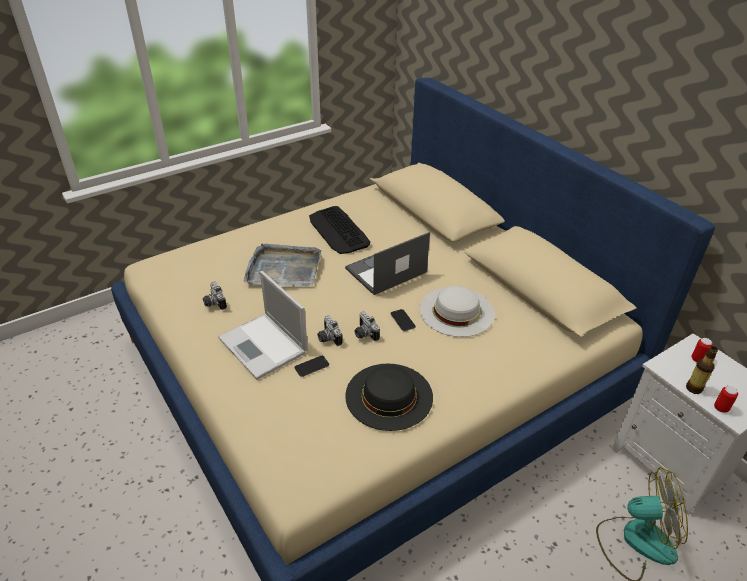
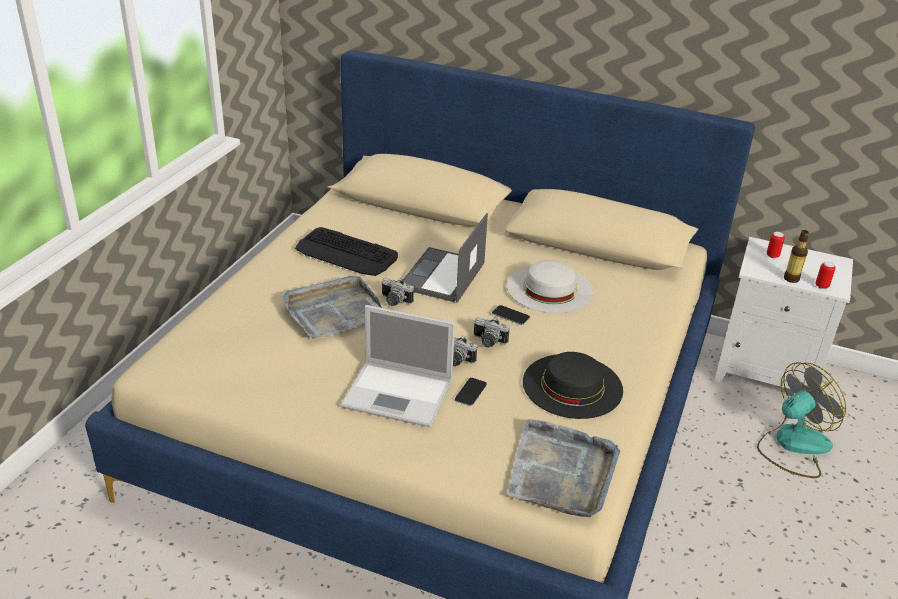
camera: 35 degrees left, 5 degrees down
(213, 303) = (292, 374): camera -> camera (394, 301)
(307, 460) = (562, 472): none -> grey tray

